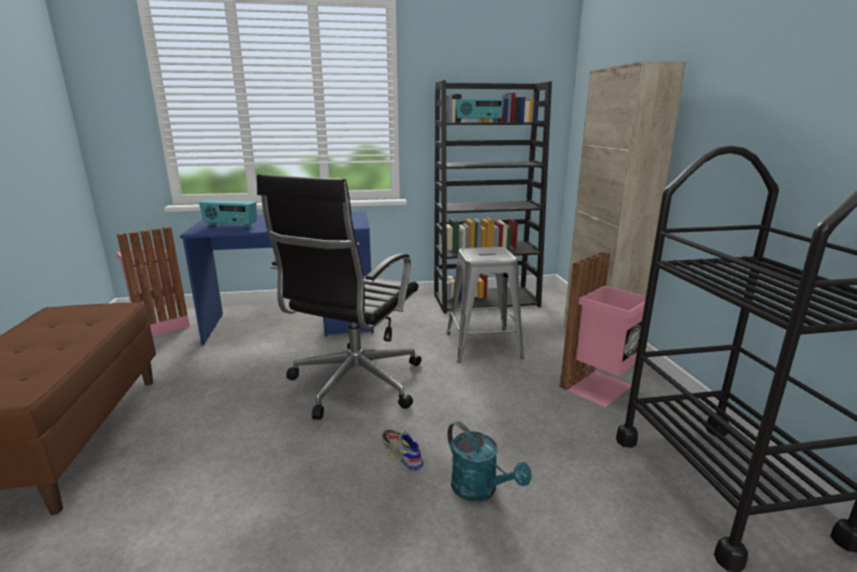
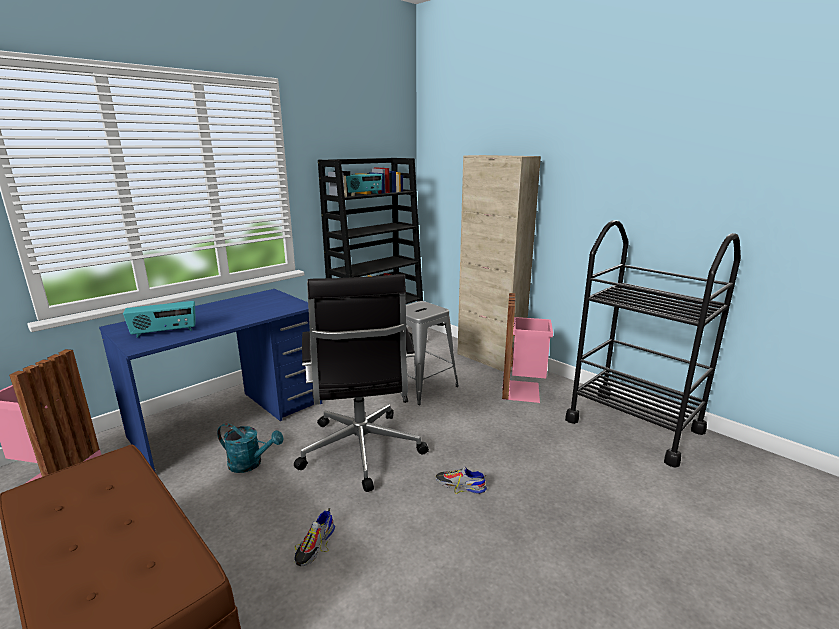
camera: 35 degrees left, 0 degrees up
(225, 443) = (315, 545): none -> shoe
(480, 490) = (534, 485): turquoise watering can -> turquoise watering can (250, 464)

